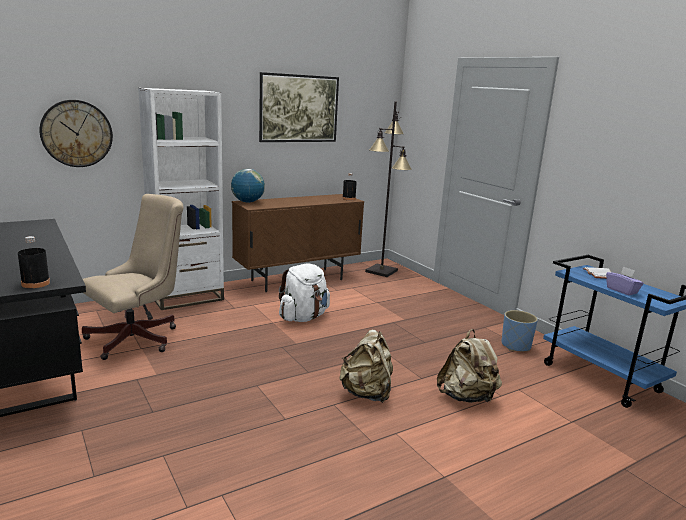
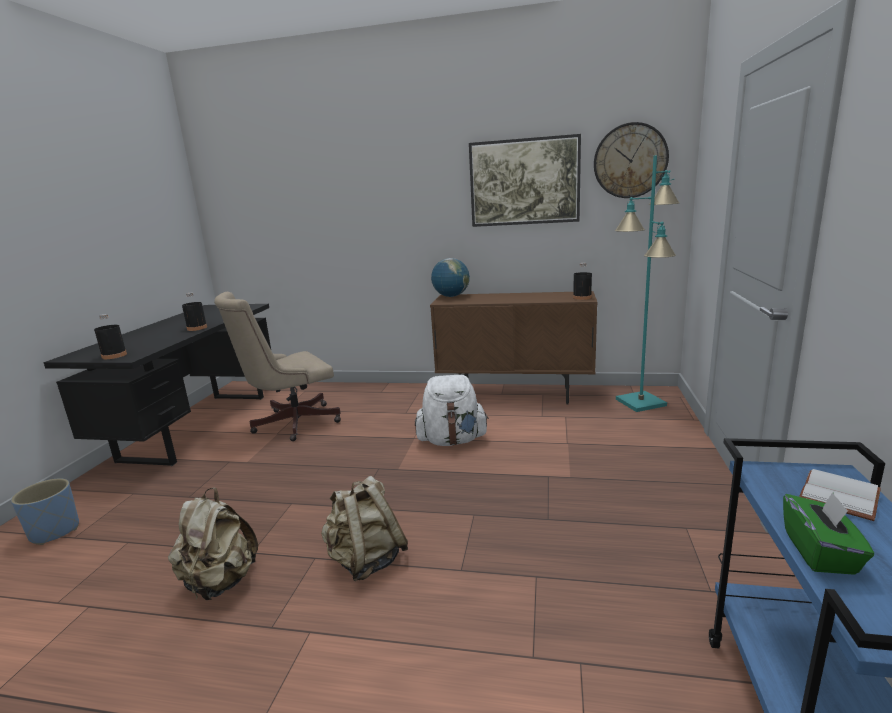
camera: 45 degrees right, 0 degrees up
(49, 249) = (197, 328): none -> black bottle
(76, 133) = (293, 226): wall clock -> wall clock (630, 161)
(139, 338) = (290, 423): beige office chair -> beige office chair turned 150 degrees clockwise
(187, 297) = (384, 393): white bookcase -> none
(382, 271) = (641, 402): black floor lamp -> turquoise floor lamp
(467, 397) = (475, 631): beige backpack -> beige backpack (220, 582)
(515, 345) = (698, 581): blue planter -> blue planter (55, 531)
(622, 290) = (820, 552): purple tissue box -> green tissue box

